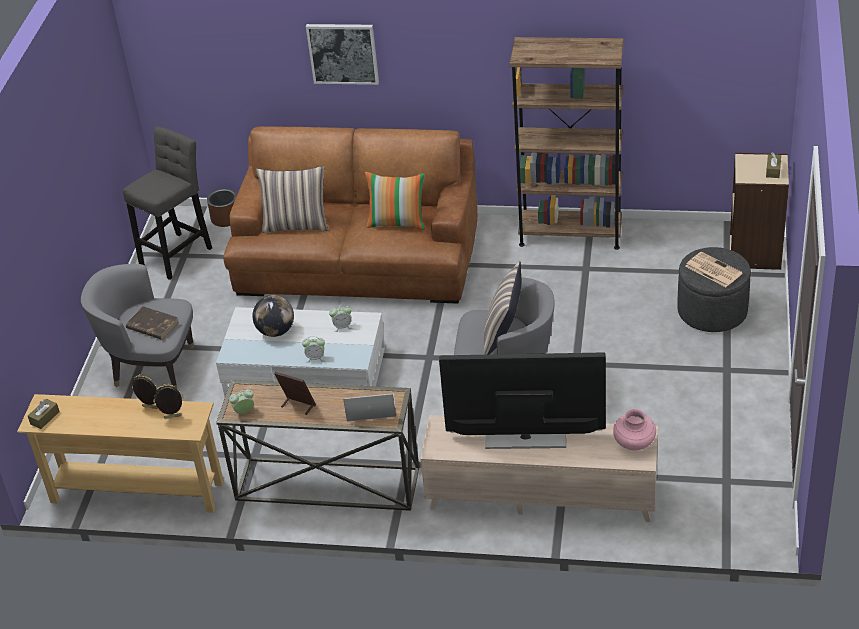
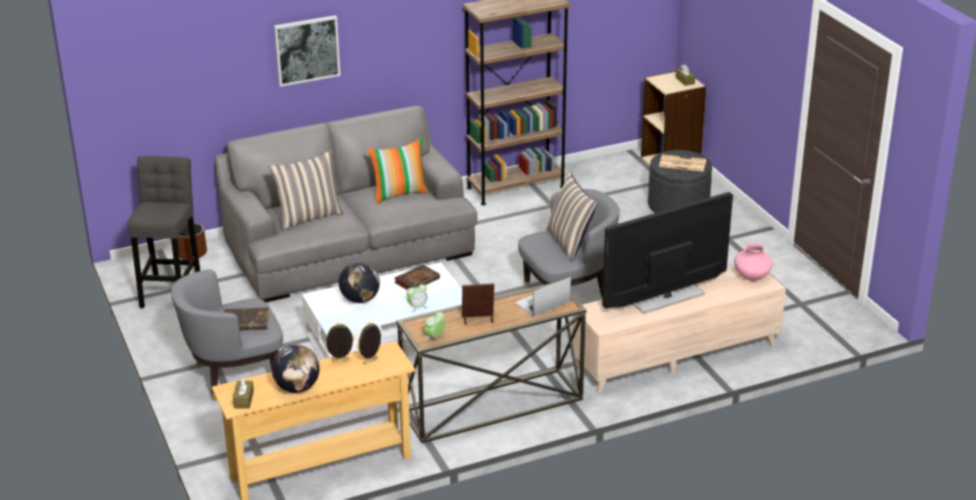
camera: 35 degrees left, 10 degrees down
(93, 422) = (297, 388): none -> globe
(342, 327) = (417, 280): alarm clock -> book
(357, 257) = (348, 247): brown sofa -> grey sofa

